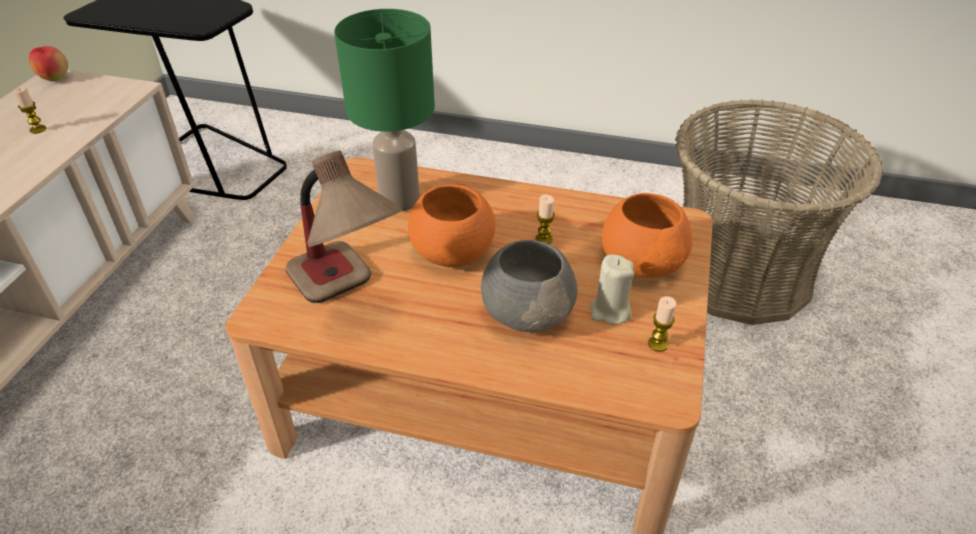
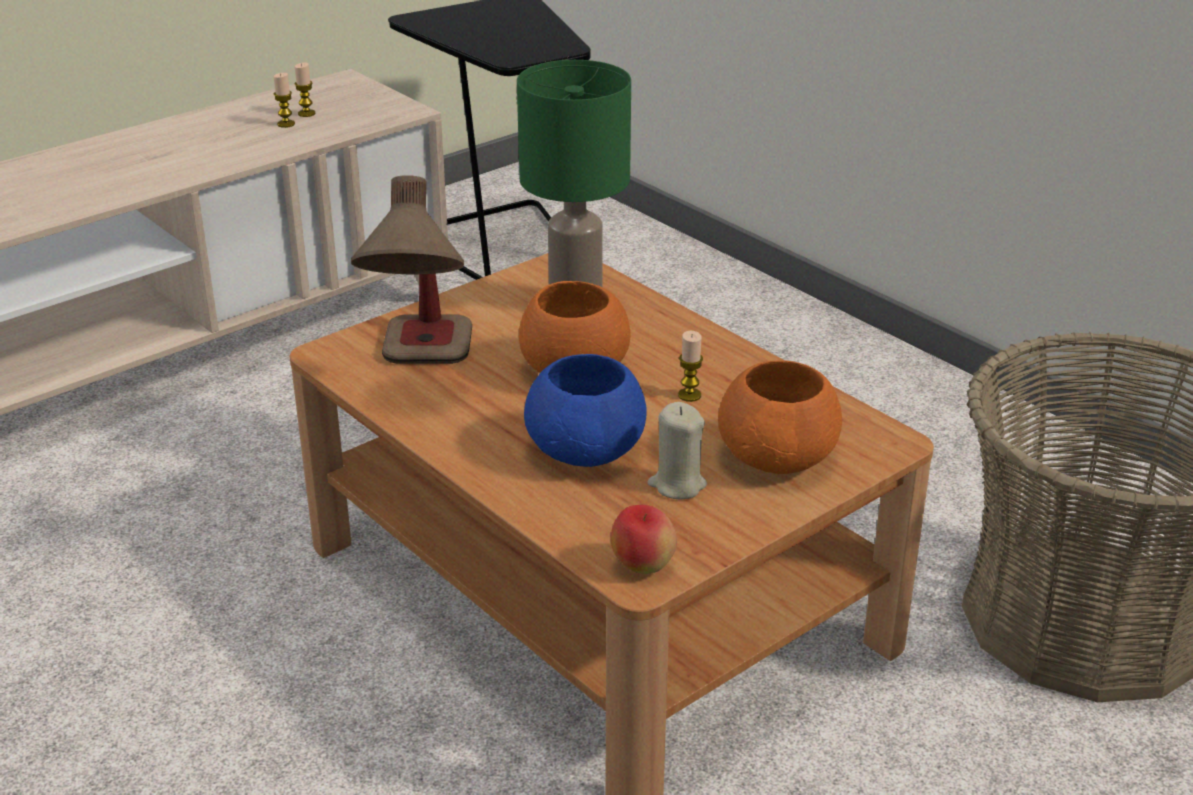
camera: 35 degrees right, 10 degrees down
(55, 79) = (346, 82): apple -> apple (643, 567)
(528, 311) = (587, 449): grey bowl -> blue bowl
(658, 344) = (692, 532): candle -> candle (306, 113)

